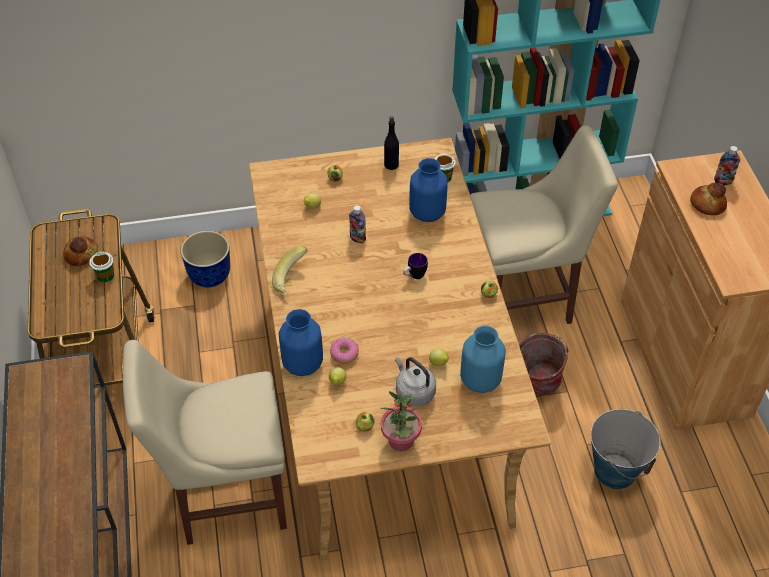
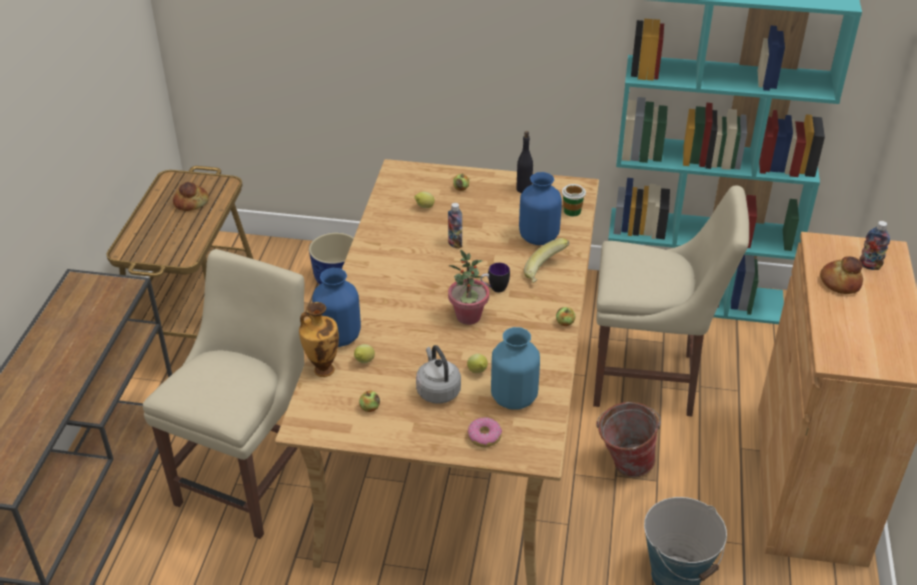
camera: 20 degrees right, 10 degrees down
(105, 276) = (202, 224): cup -> none
(225, 496) = (250, 478): beige chair -> beige chair turned 105 degrees clockwise
(292, 280) = (369, 264): banana -> banana (546, 273)
(305, 401) = (322, 369): none -> vase
(344, 354) = (385, 339): donut -> donut (484, 436)
(401, 441) = (399, 431): potted plant -> potted plant (468, 316)

